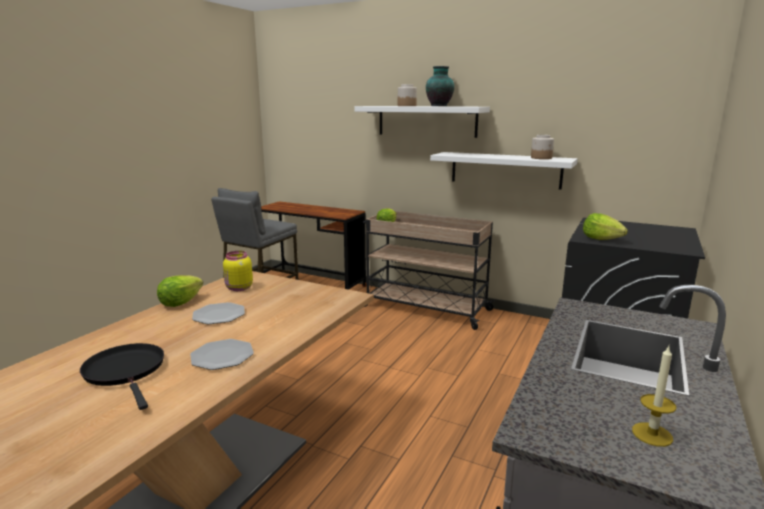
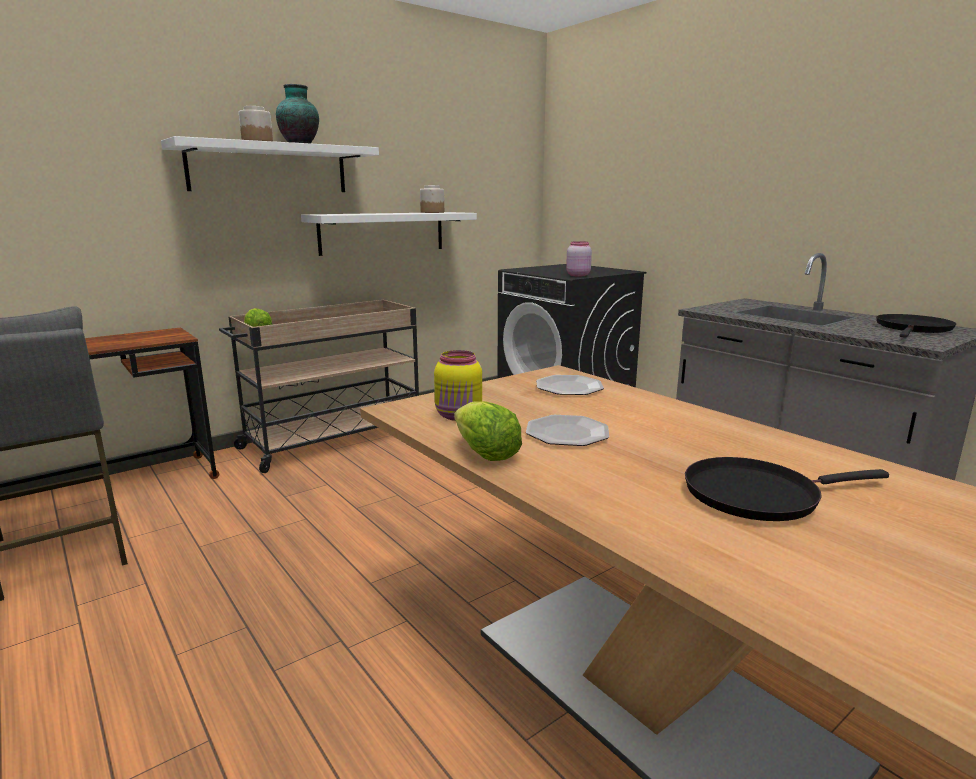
camera: 65 degrees left, 0 degrees up
(222, 356) = (717, 439): plate -> plate (569, 387)
(601, 239) = (577, 275): lettuce -> pink jar
(652, 434) = (913, 329): candle -> black frying pan

